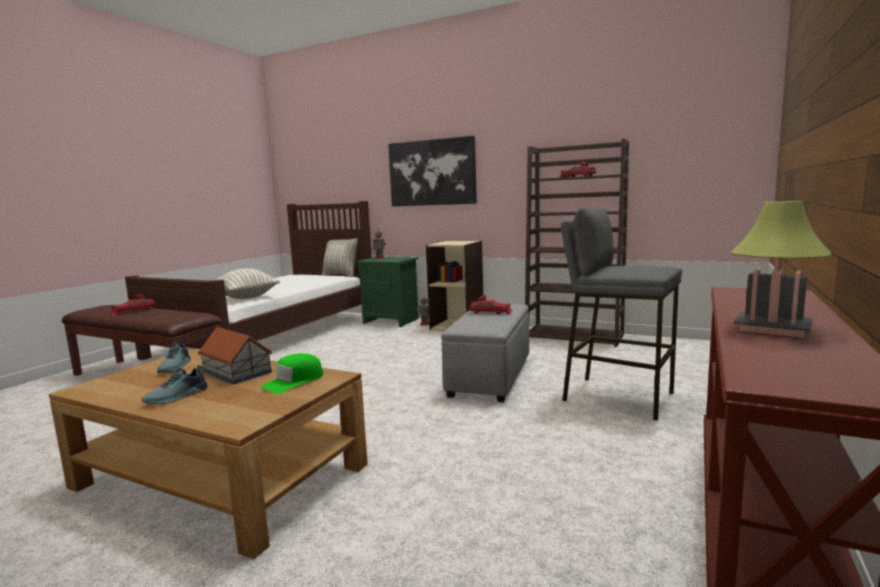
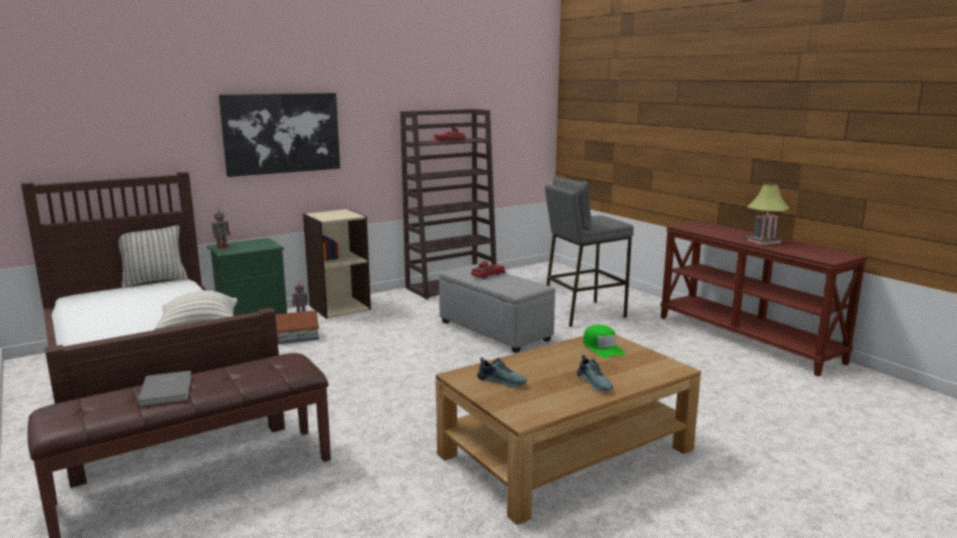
camera: 60 degrees left, 5 degrees up
(133, 311) = (168, 390): red toy car -> grey book
(236, 371) = (550, 361): toy house -> toy house (297, 337)

